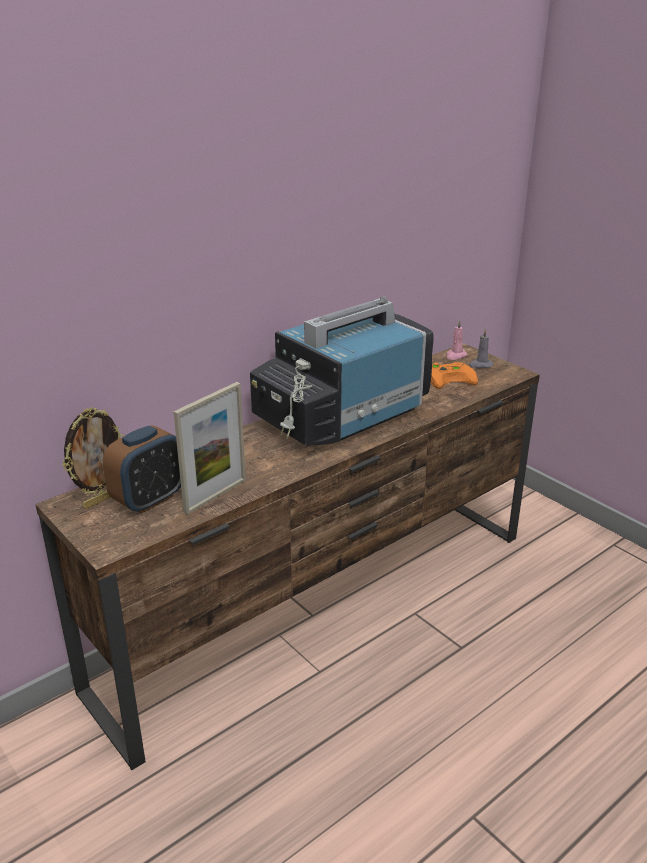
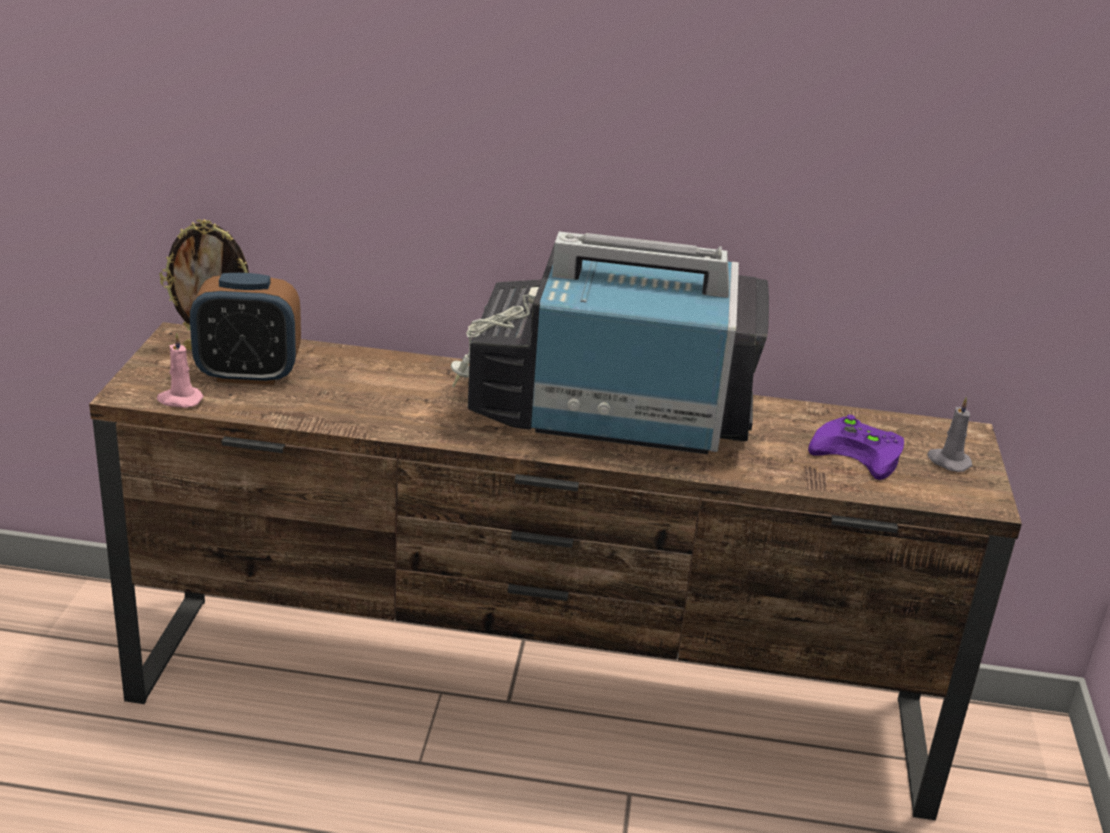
camera: 45 degrees right, 0 degrees up
(215, 496) = (307, 408): picture frame -> none
(451, 378) = (861, 453): orange game controller -> purple game controller
(455, 356) = (936, 432): pink candle -> pink candle (179, 400)

